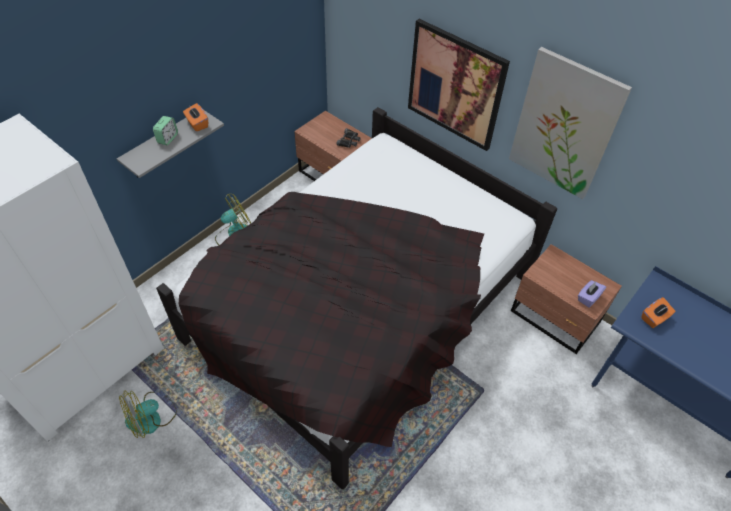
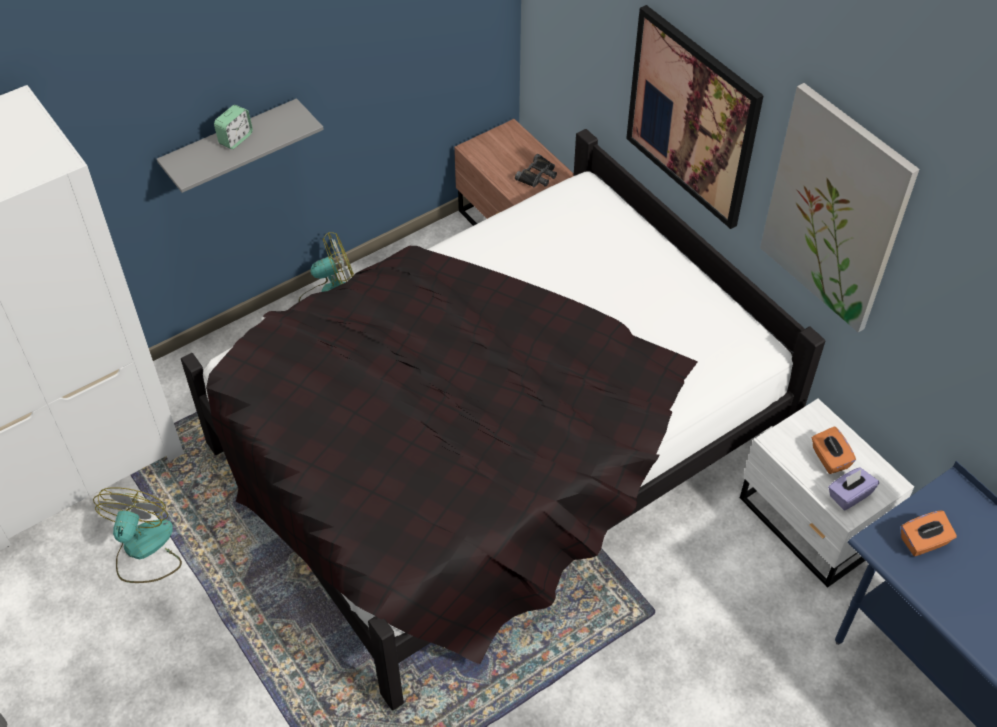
camera: 15 degrees right, 0 degrees up
(151, 417) = (144, 550): fan -> fan turned 120 degrees clockwise
(197, 124) = (284, 122): orange tissue box -> orange tissue box (829, 459)
(555, 318) = (811, 524): brown nightstand -> white nightstand

